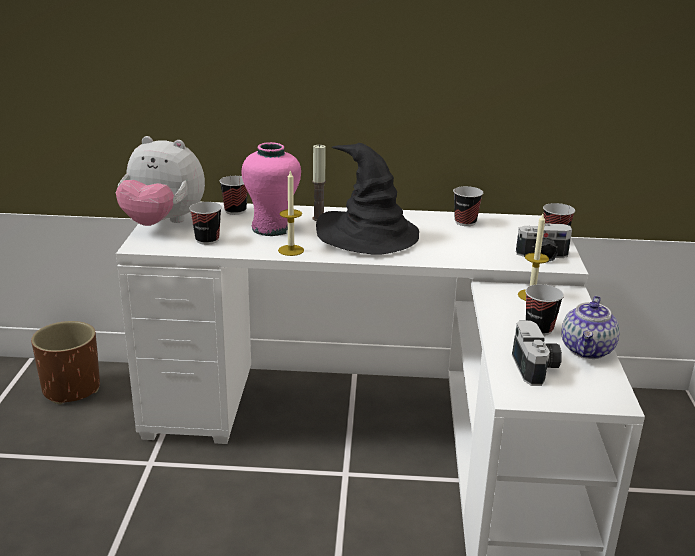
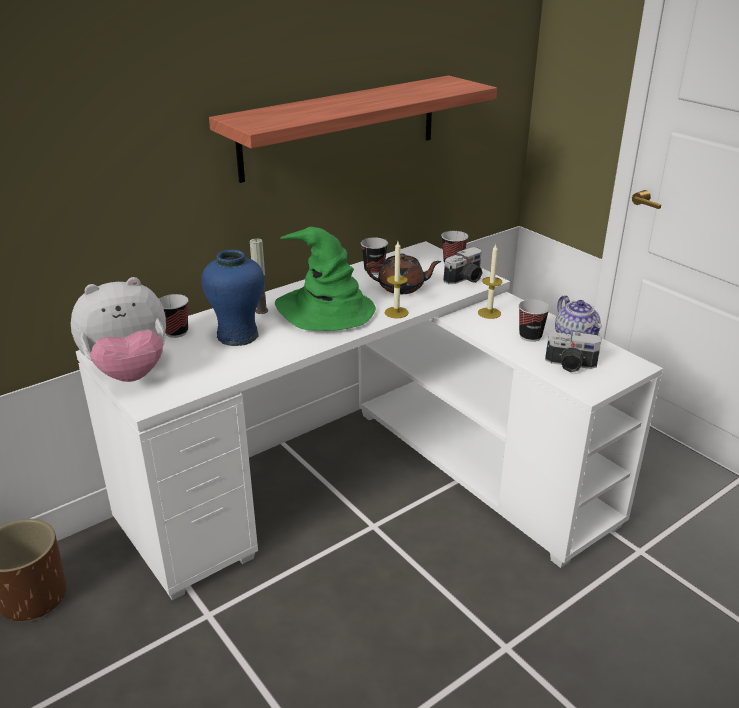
camera: 40 degrees left, 5 degrees up
(207, 240) = (201, 371): cup -> none
(271, 228) = (237, 335): pink vase -> blue vase
(291, 250) = (289, 349): candle -> candle (396, 312)
(368, 235) = (325, 310): black hat -> green hat
(460, 61) = (340, 127): none -> shelf
(466, 242) = (402, 287): none -> brown teapot
(536, 368) = (570, 365): camera -> camera turned 150 degrees clockwise

